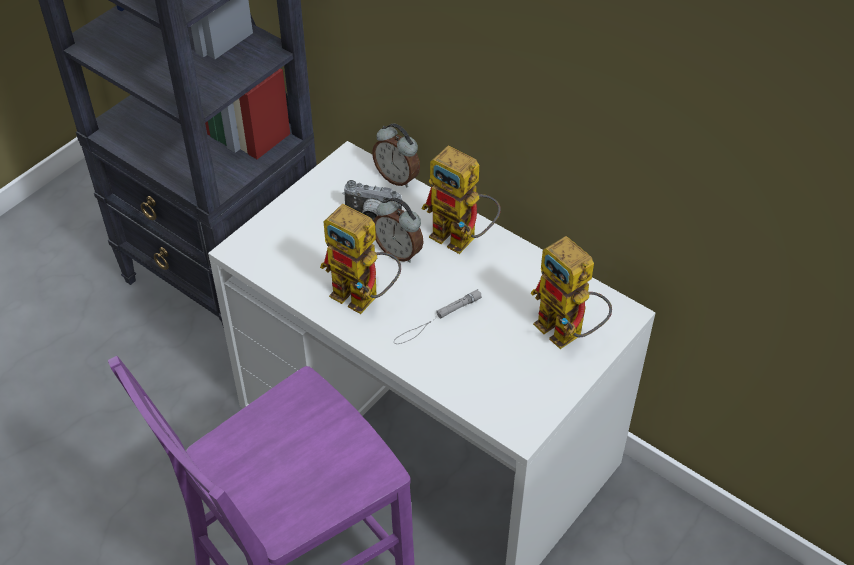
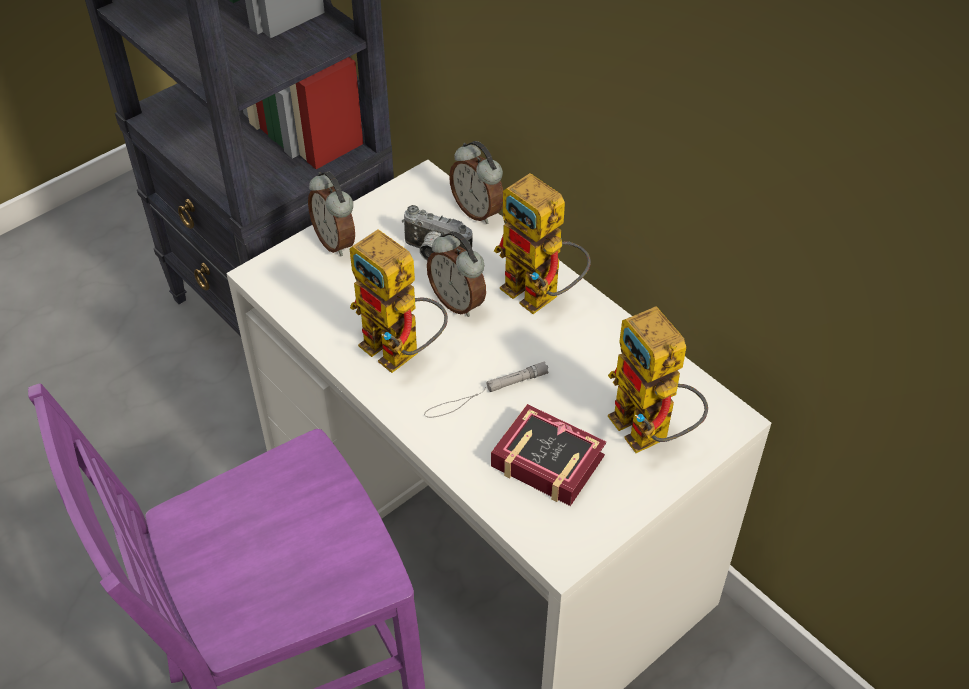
camera: 10 degrees right, 0 degrees up
(290, 216) = (336, 242): none -> alarm clock
(493, 362) = (545, 457): none -> book

